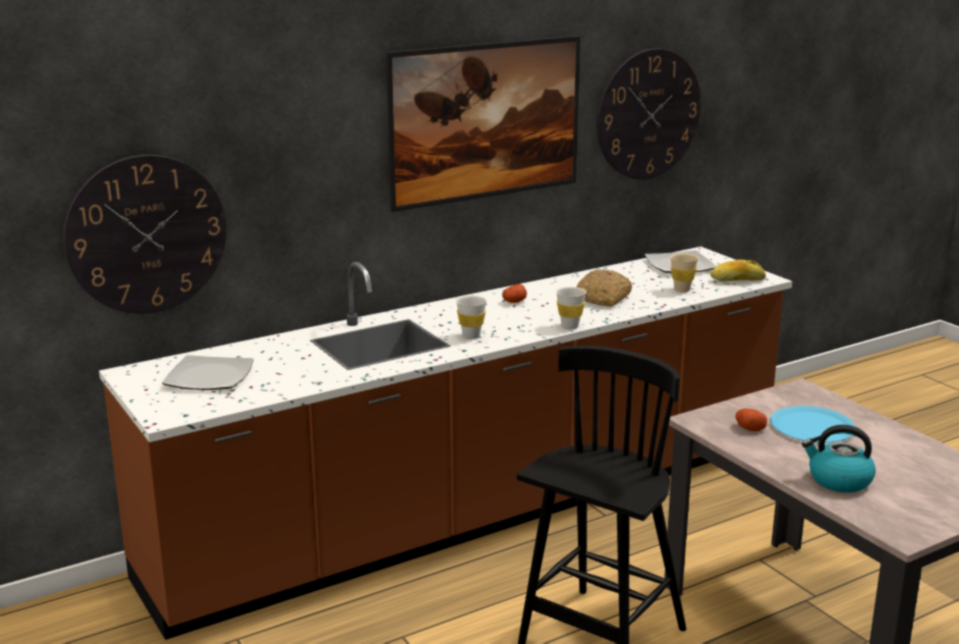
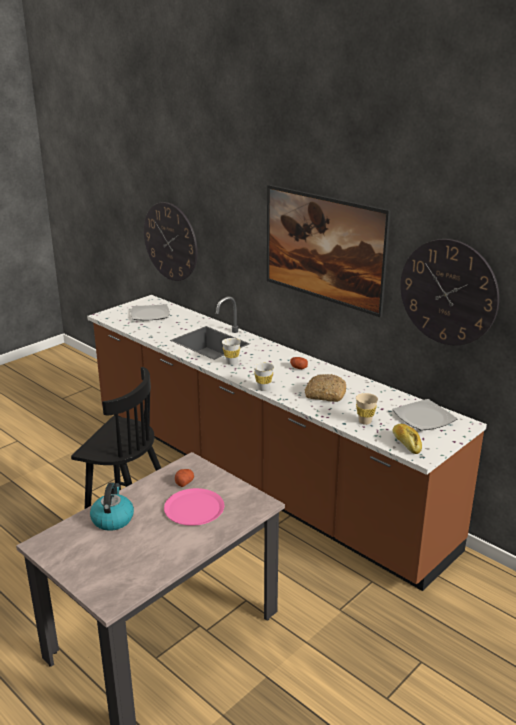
camera: 75 degrees right, 5 degrees up
(812, 427) = (194, 508): blue plate -> pink plate

